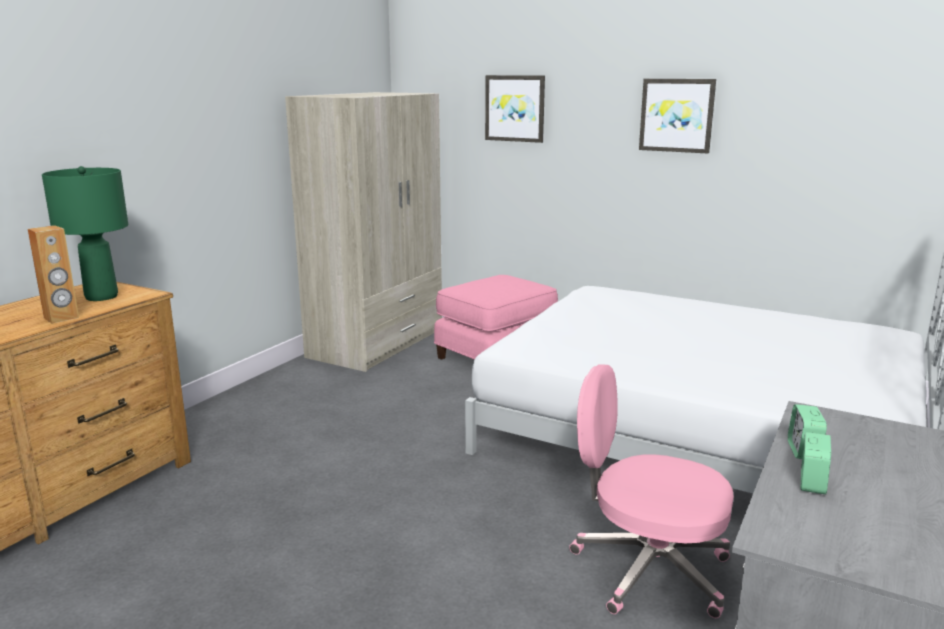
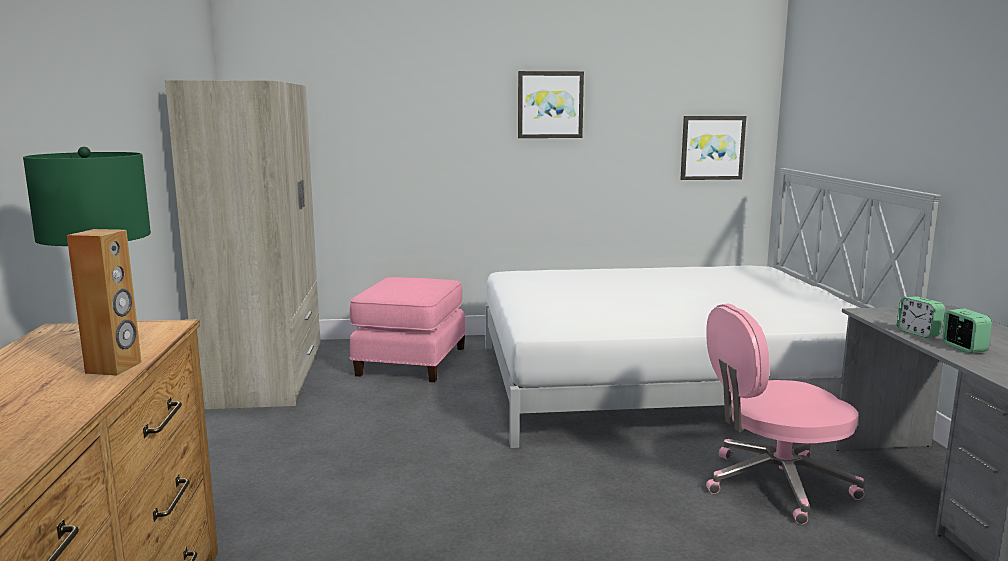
camera: 35 degrees left, 5 degrees down
(515, 108) = (382, 102): picture -> picture (712, 148)

